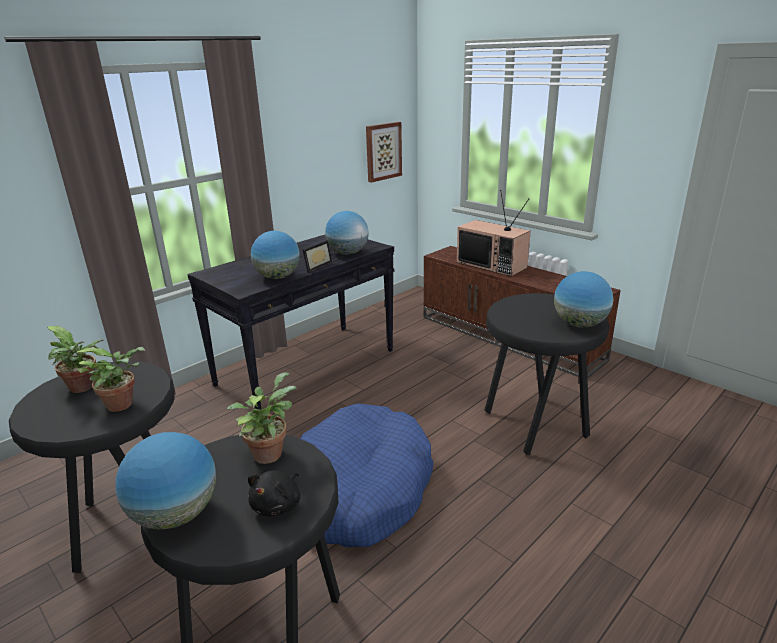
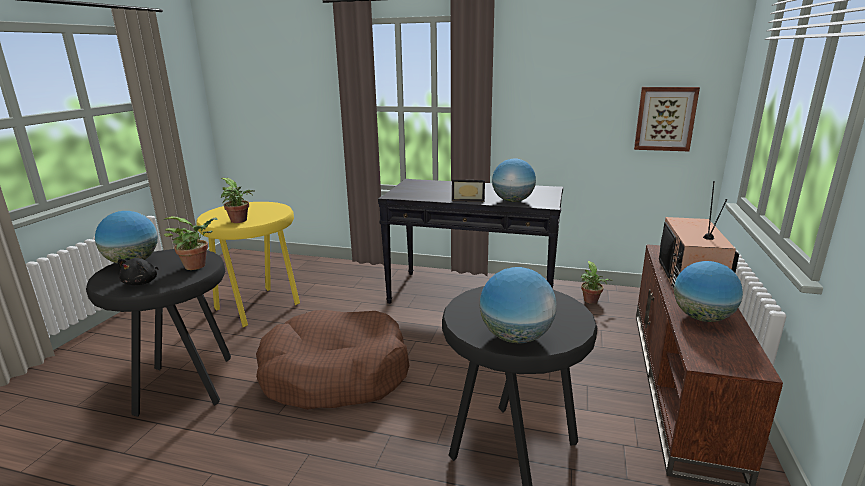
camera: 60 degrees right, 5 degrees down
(84, 387) = (254, 209): potted plant -> potted plant (591, 301)
(131, 522) = (259, 307): black stool -> yellow stool
(277, 277) = (429, 196): globe -> globe (702, 317)
(278, 504) = (142, 282): black plush toy -> black plush toy turned 75 degrees counterclockwise
(360, 489) = (335, 374): blue dog bed -> brown dog bed

